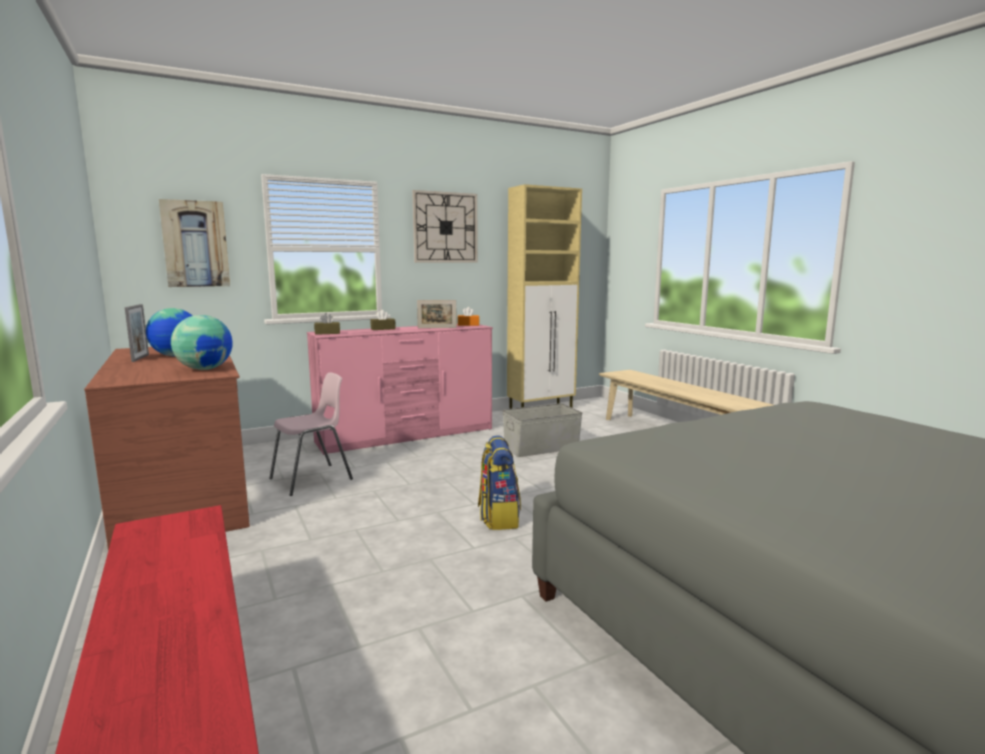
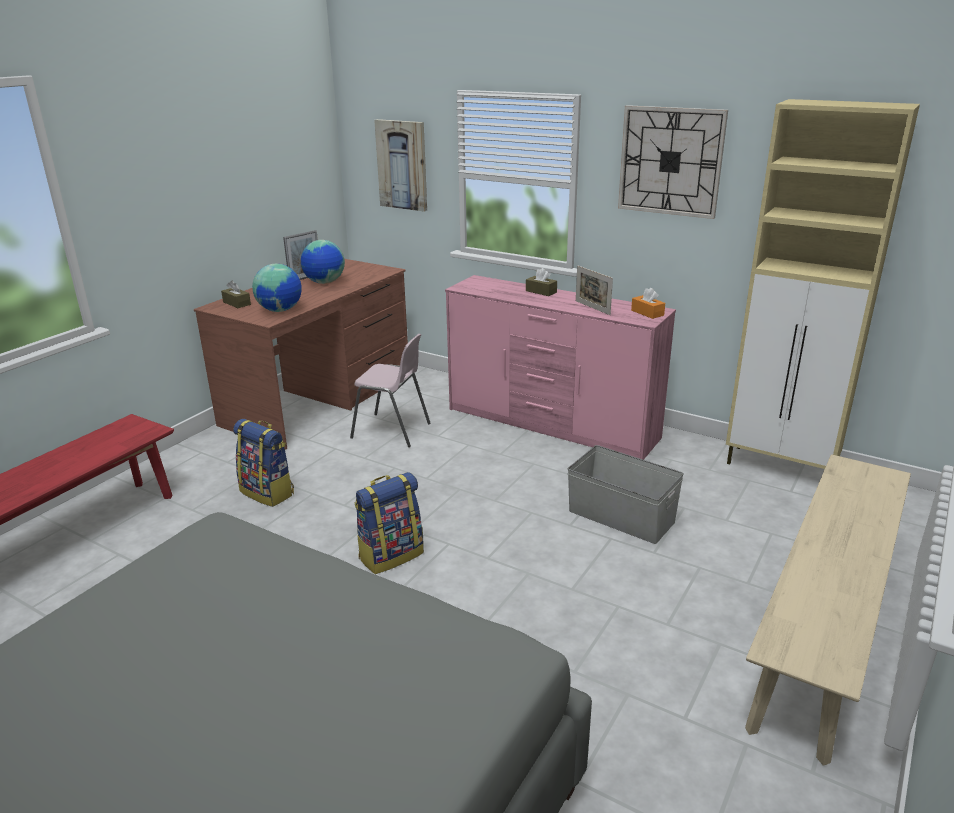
camera: 60 degrees right, 15 degrees up
(317, 549) = (268, 492): none -> backpack
(327, 333) = (475, 284): brown tissue box -> brown tissue box (237, 303)

